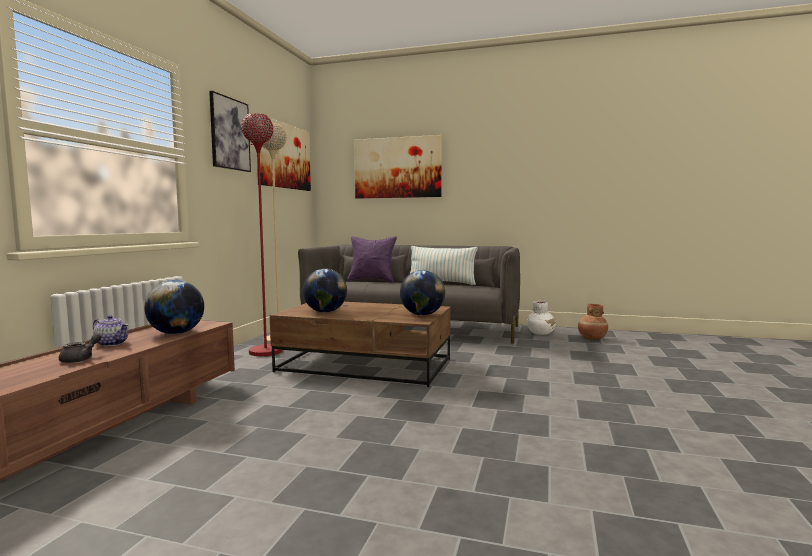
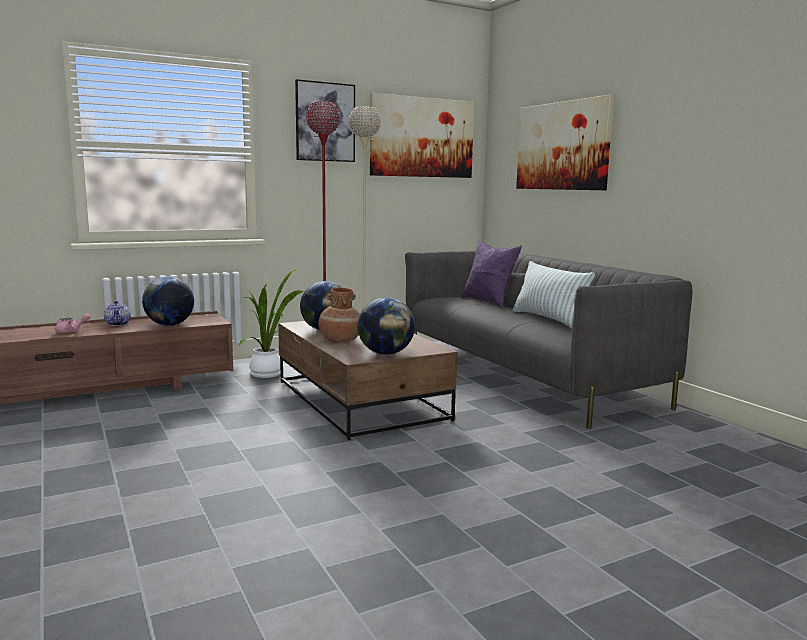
camera: 45 degrees right, 5 degrees up
(81, 359) = (71, 331): grey teapot -> pink teapot
(242, 369) = (269, 373): none -> potted plant
(541, 334) = (677, 429): white vase -> none
(592, 338) = (744, 460): brown vase -> brown vase (340, 340)

